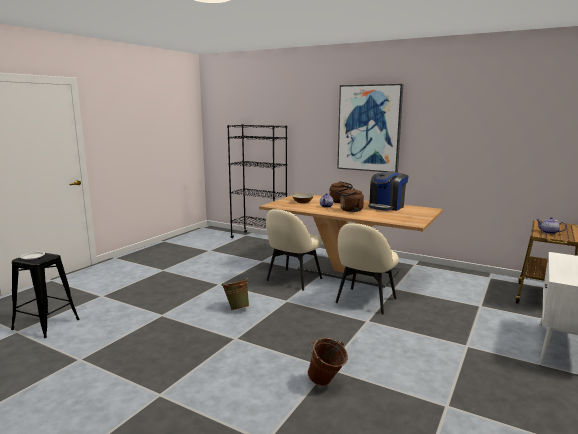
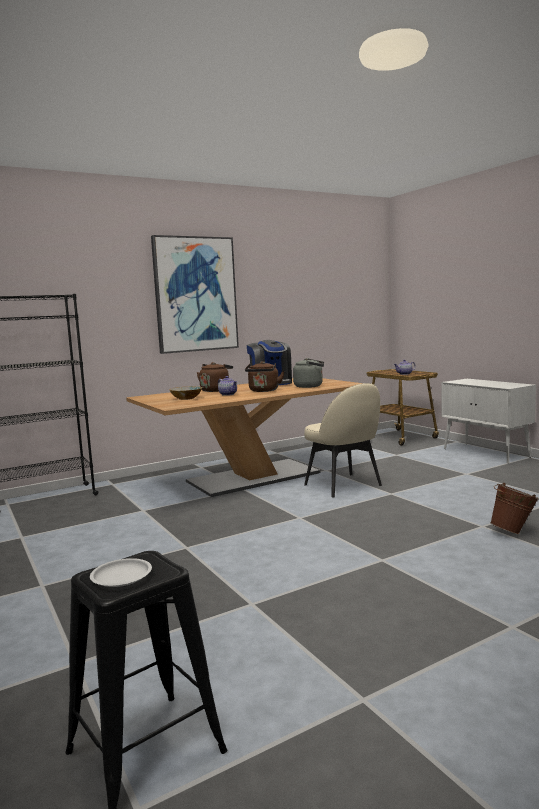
camera: 60 degrees left, 5 degrees down
(237, 308) = (289, 547): green bucket -> none
(293, 280) = (240, 504): beige chair -> none
(385, 216) = (310, 386): none -> grey kettle

